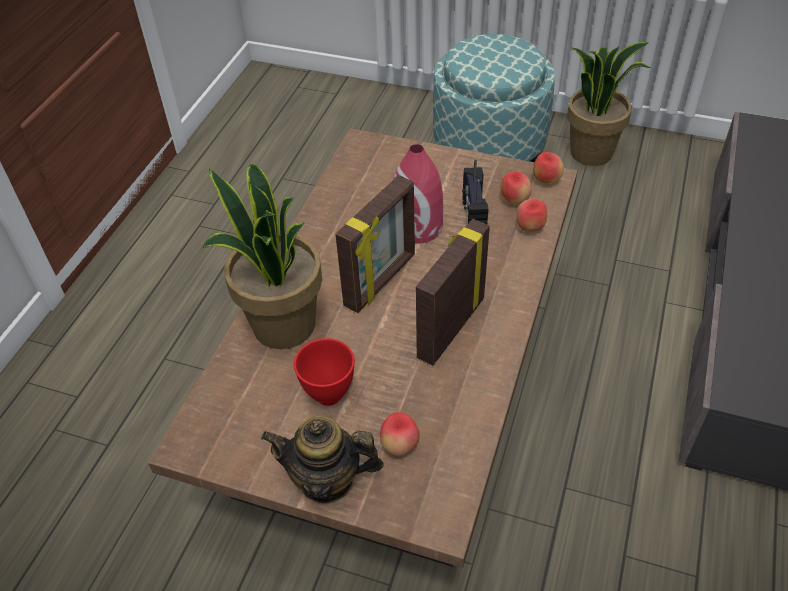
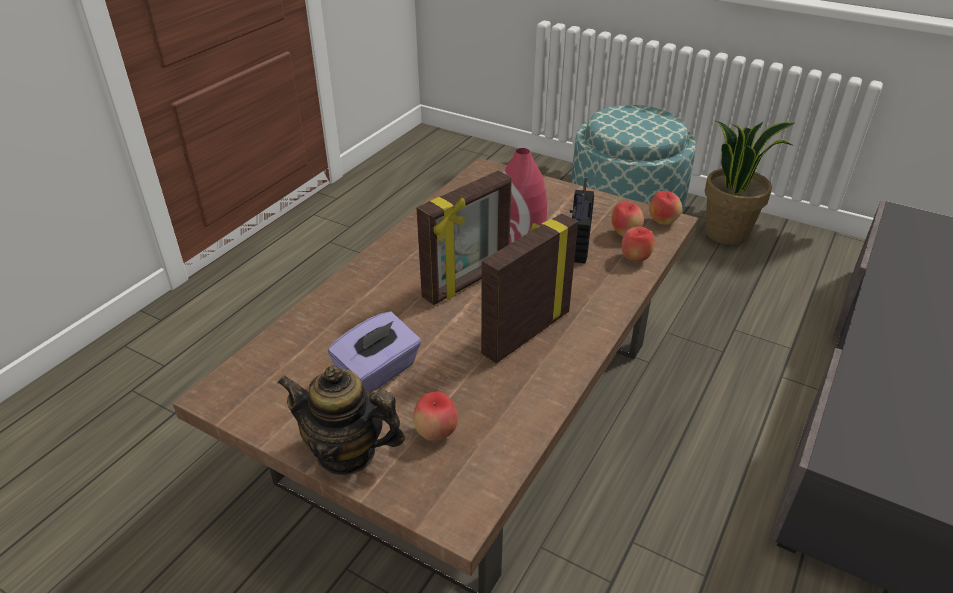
camera: 10 degrees right, 10 degrees down
(282, 325) = (355, 305): potted plant -> none
(328, 393) = (378, 371): red bowl -> purple tissue box

